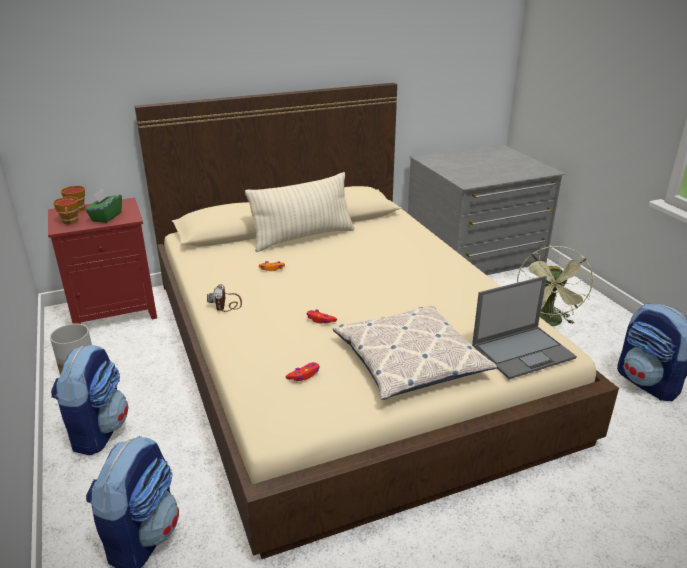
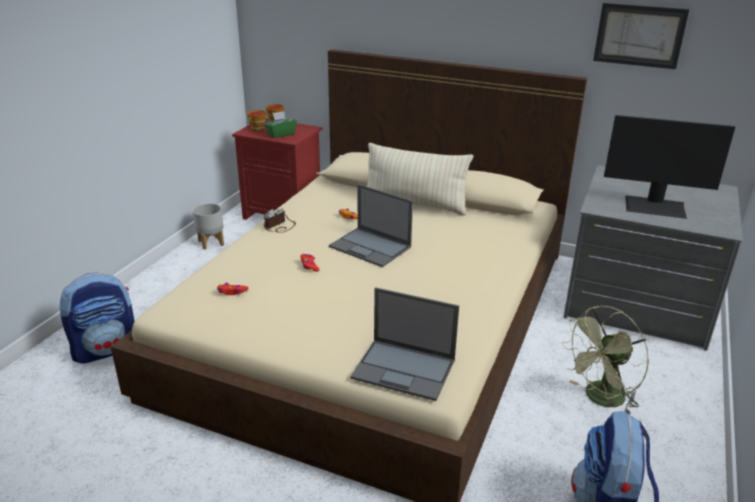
camera: 45 degrees right, 0 degrees up
(98, 431) = (171, 281): backpack -> none
(336, 283) = (371, 247): none -> laptop
(409, 361) = (313, 324): pillow -> none
(425, 39) = (639, 35): none -> picture
(492, 170) = (655, 207): none -> monitor

